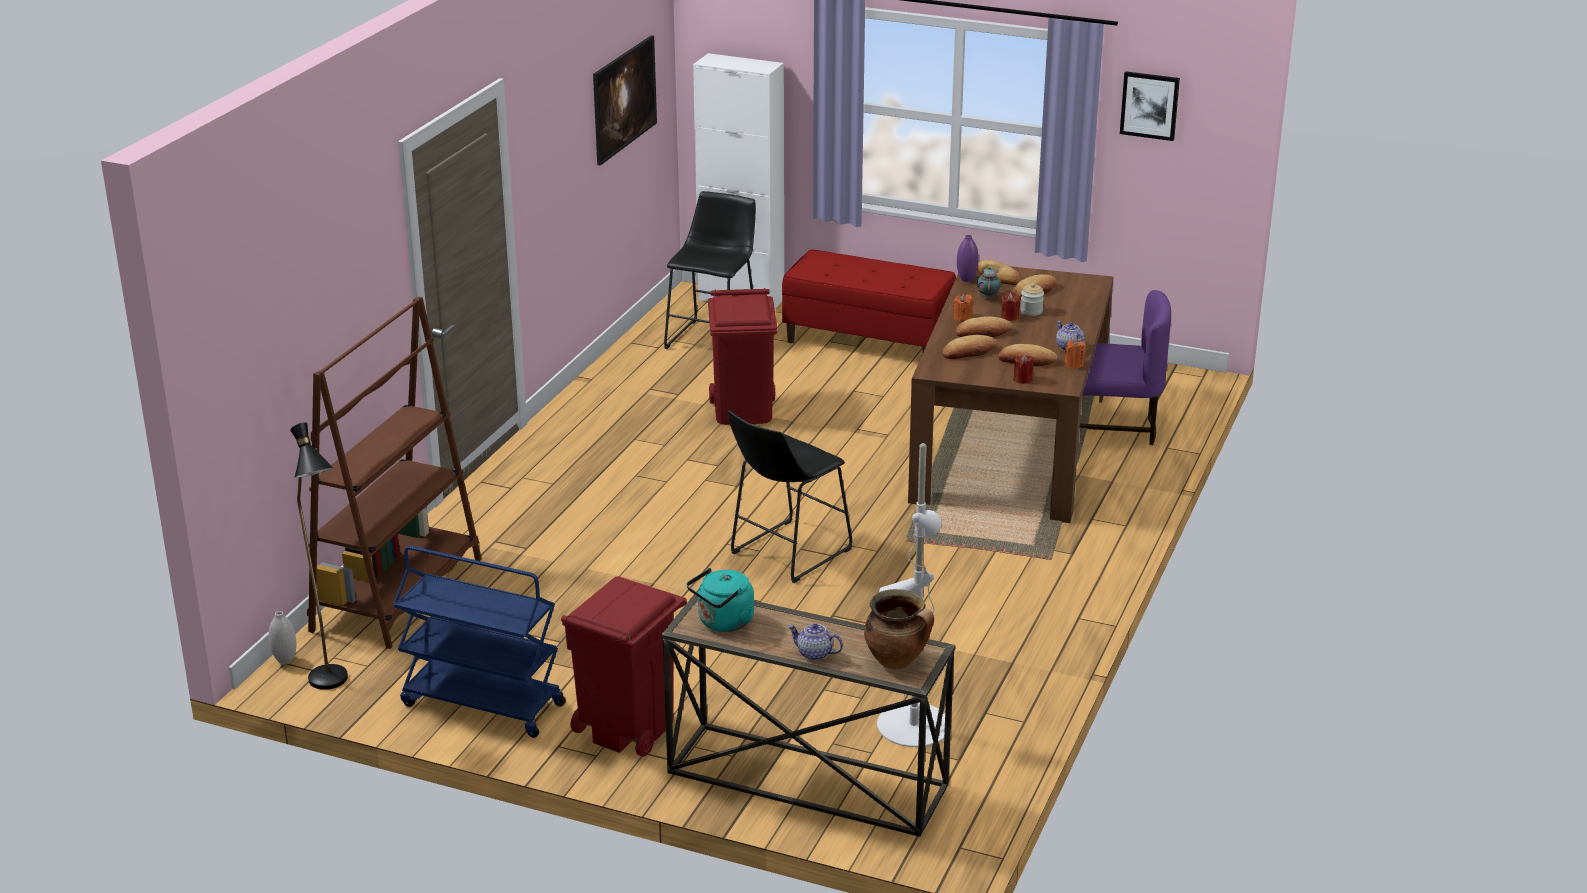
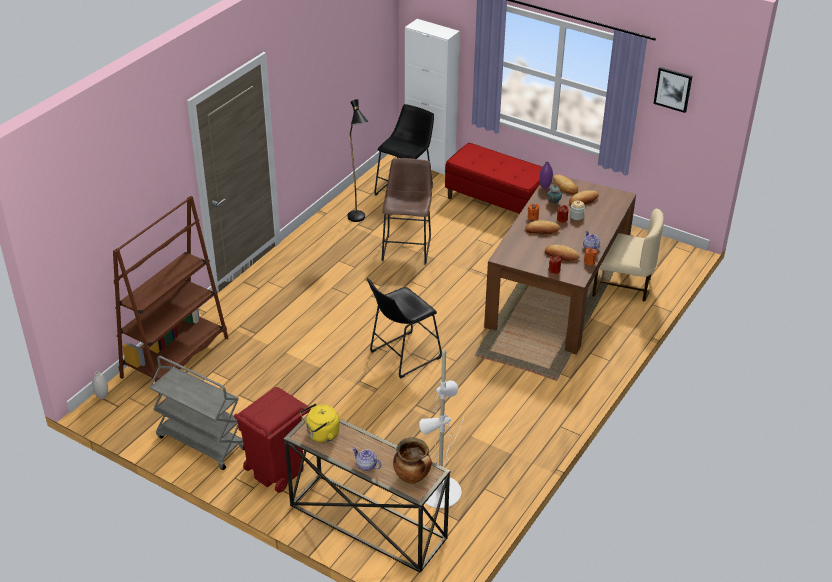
camera: 10 degrees right, 10 degrees up
(333, 686) = (123, 417): black floor lamp -> black floor lamp (358, 220)
(481, 705) = (200, 442): blue cart -> grey cart
(625, 121) = (358, 61): picture -> none
(723, 623) = (321, 435): turquoise kettle -> yellow kettle
(743, 411) = (407, 247): red trash can -> brown stool
(969, 352) = (528, 244): bread -> none
(1110, 429) = (622, 286): purple chair -> beige chair

